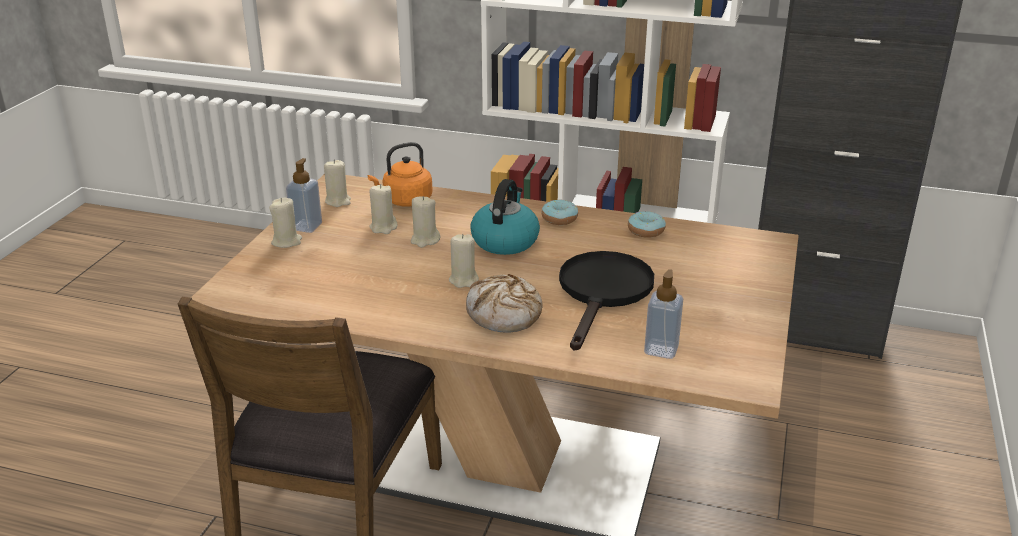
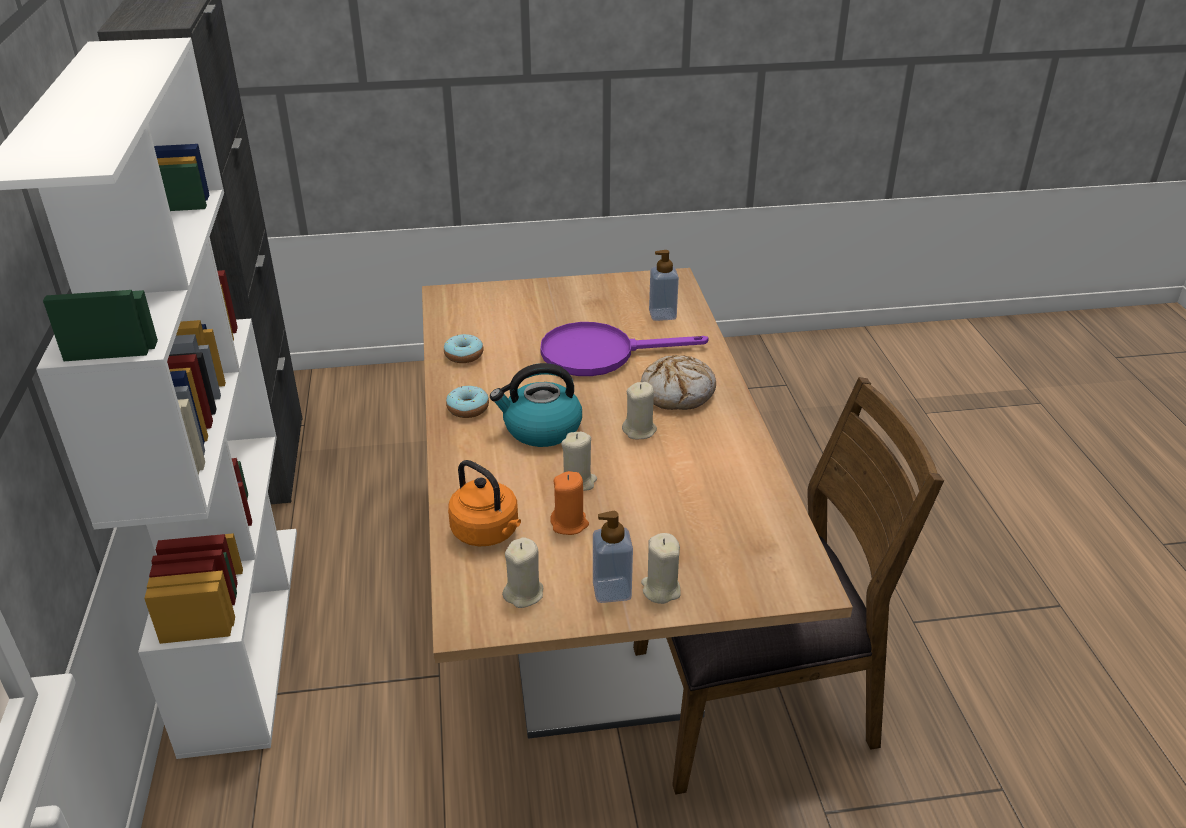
camera: 115 degrees left, 5 degrees up
(383, 227) = (569, 524): beige candle -> orange candle
(603, 293) = (600, 354): black frying pan -> purple frying pan

